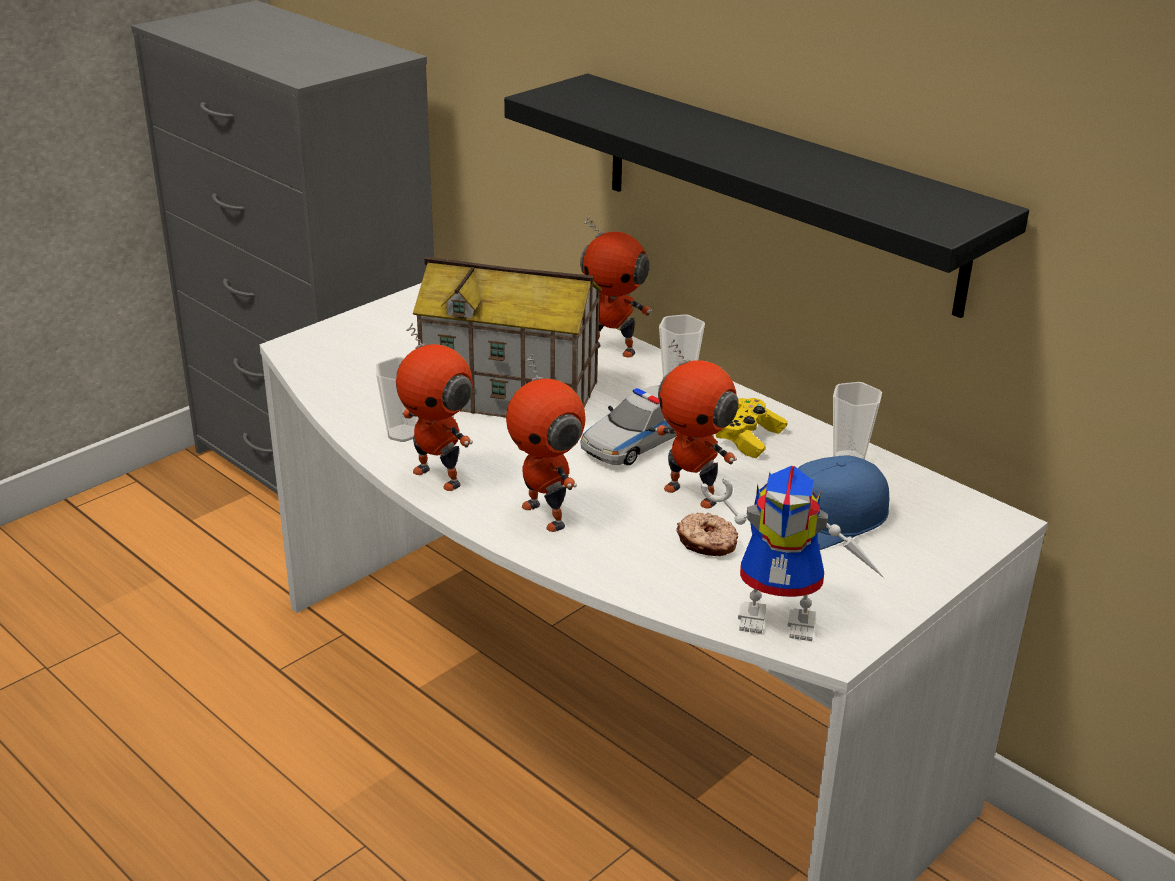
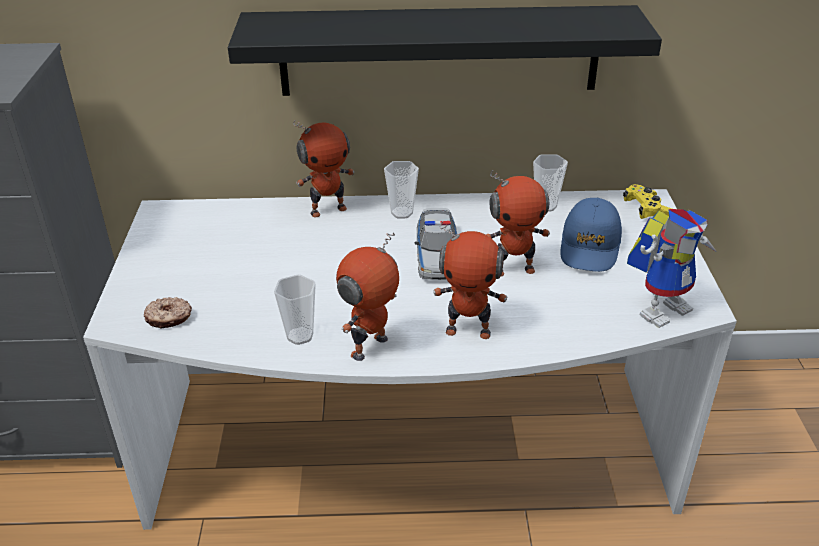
camera: 45 degrees left, 5 degrees up
(439, 477) = (371, 348): toy robot -> toy robot turned 135 degrees clockwise
(512, 393) = (320, 270): toy house -> none
(706, 543) = (566, 292): donut -> donut (169, 318)
(749, 438) = (485, 222): yellow game controller -> yellow game controller (647, 211)

